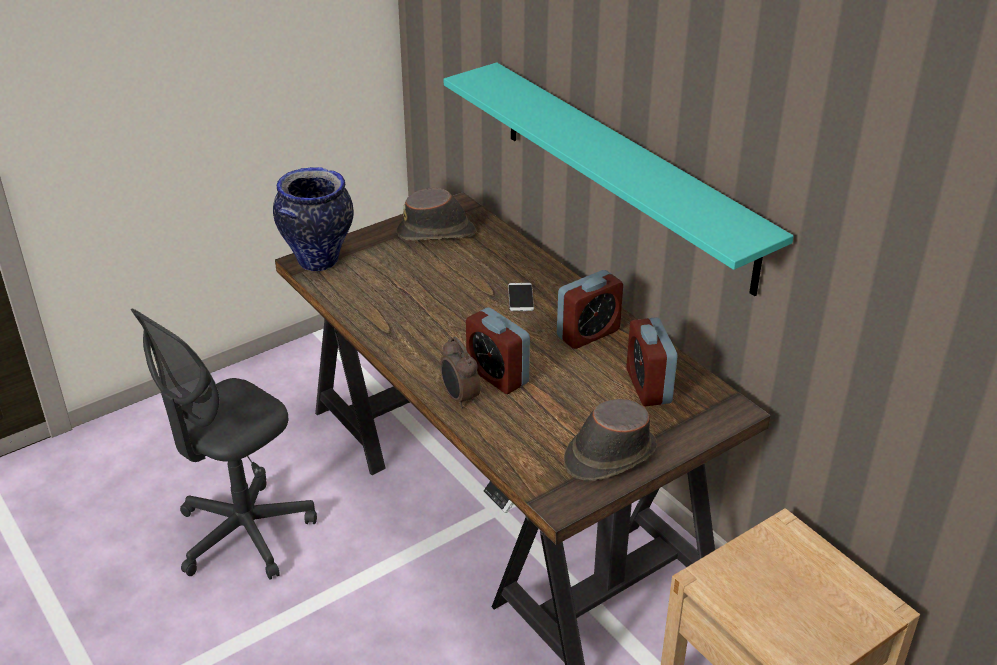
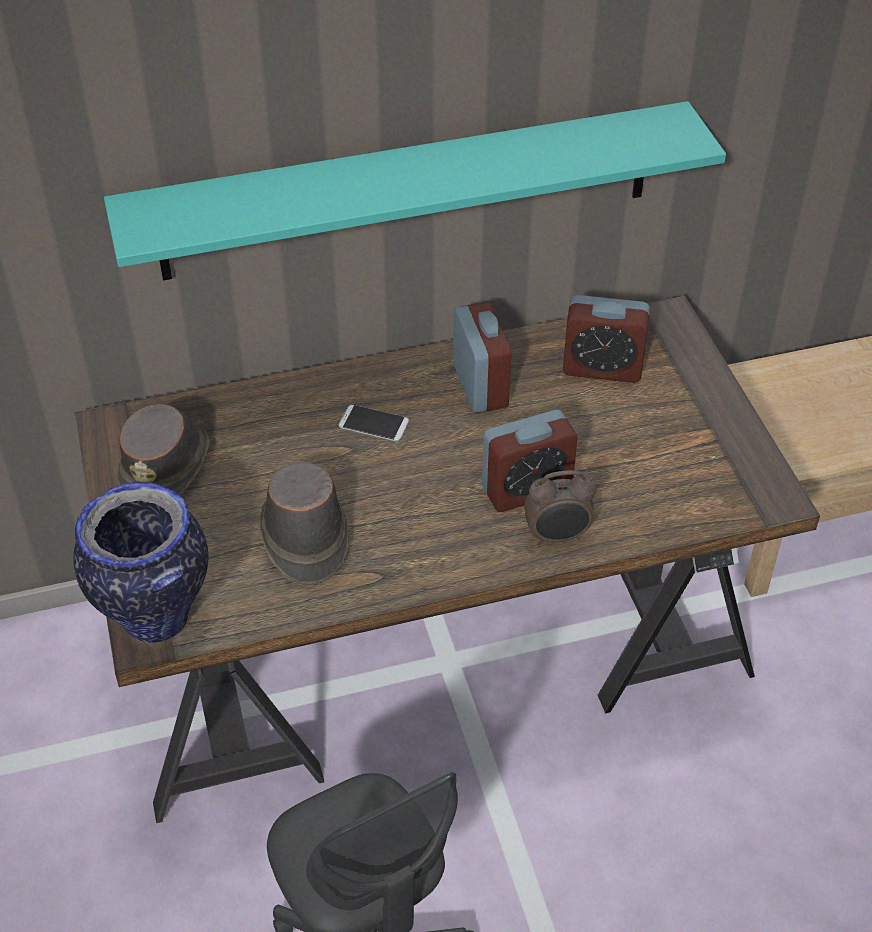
camera: 70 degrees left, 10 degrees up
(609, 455) = (709, 436): brown hat -> brown hat (304, 537)

